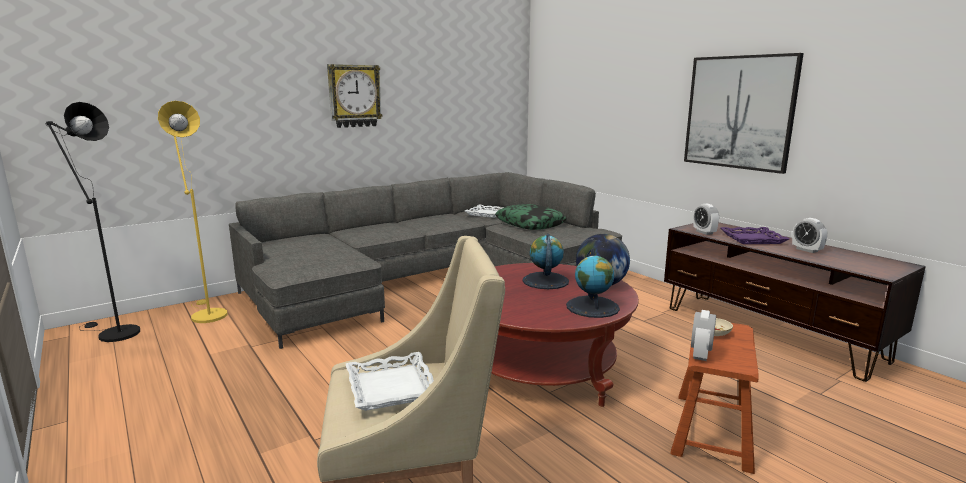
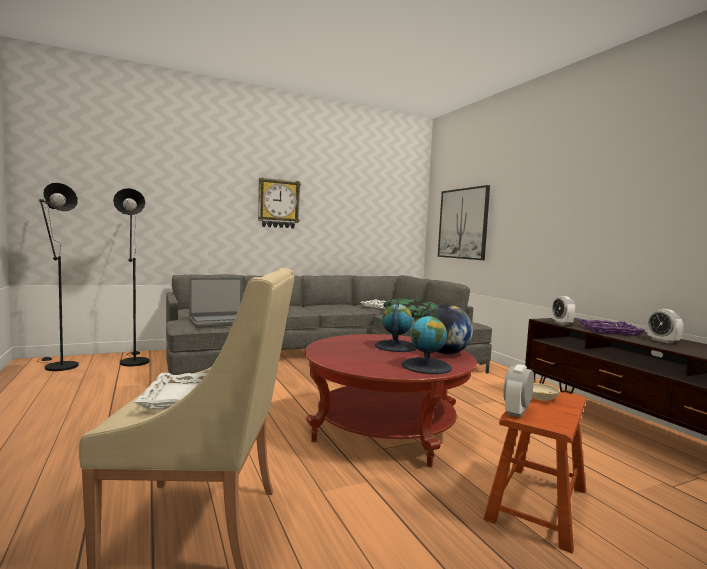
camera: 10 degrees right, 10 degrees down
(206, 314) = (133, 361): yellow floor lamp -> black floor lamp
(321, 262) = (219, 322): none -> laptop
(739, 112) = (598, 217): picture -> picture (463, 223)

